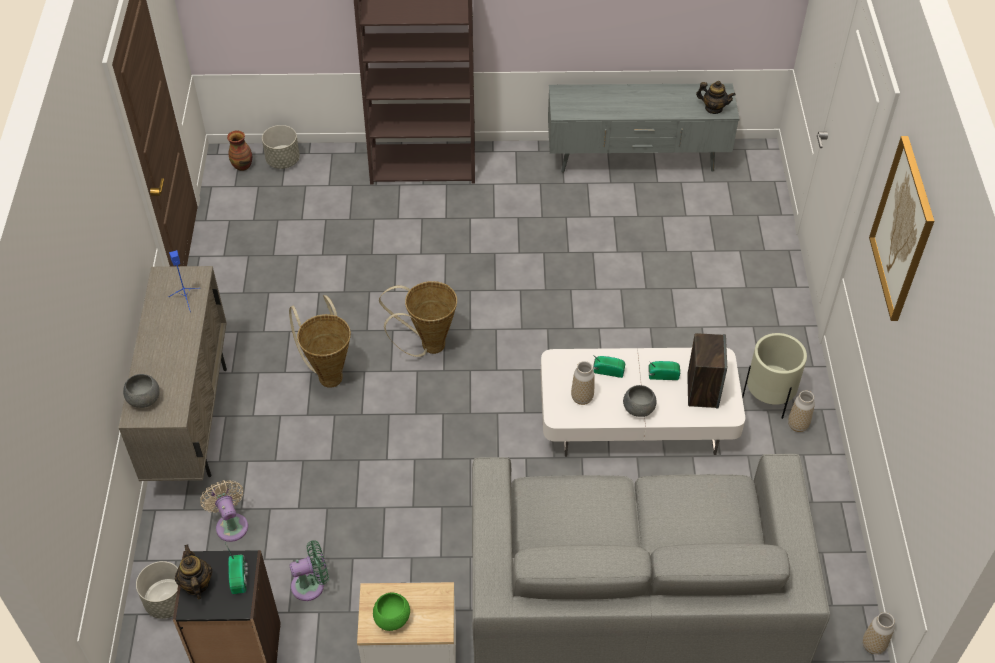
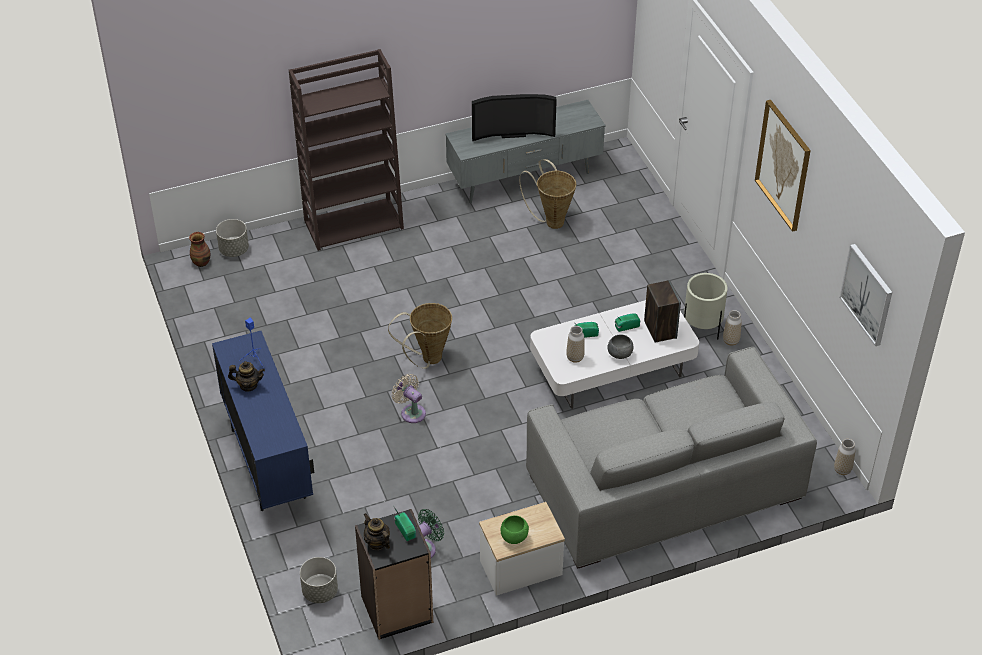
camera: 20 degrees left, 5 degrees down
(144, 400) = (264, 437): grey bowl -> none
(191, 421) = (268, 463): beige cabinet -> blue cabinet
(231, 524) = (340, 526): beige fan -> beige fan (411, 412)
(329, 374) = (360, 400): basket -> basket (551, 220)
(625, 102) = (512, 133): none -> television
(713, 108) = (582, 122): teapot -> teapot (248, 385)
(951, 447) = (867, 294): none -> picture

